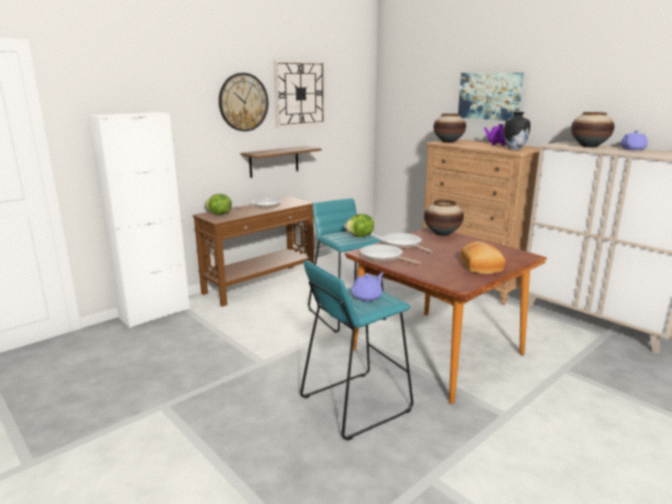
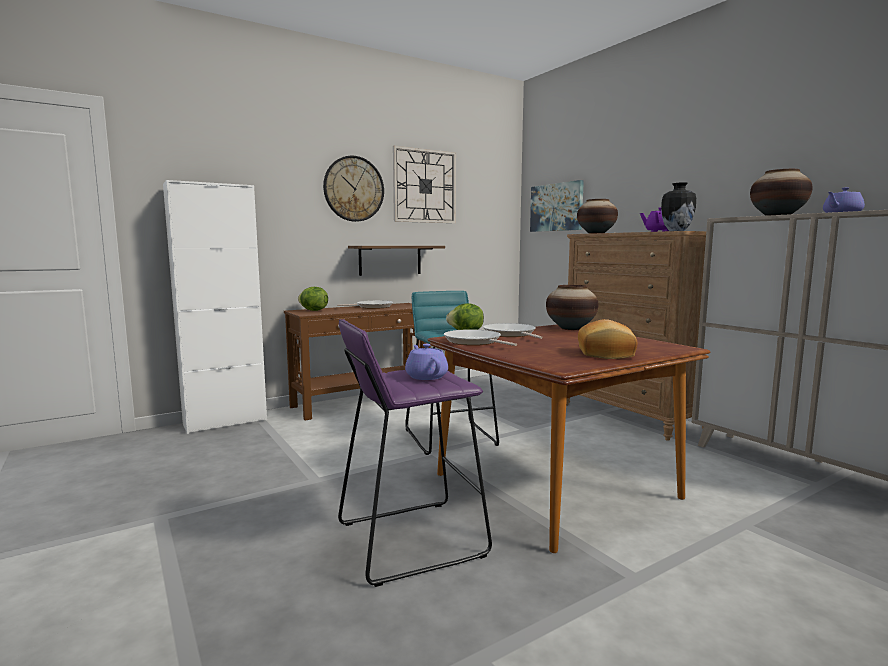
camera: 10 degrees right, 10 degrees down
(354, 404) = (409, 539): turquoise stool -> purple stool
(367, 296) = (426, 376): purple teapot -> purple teapot turned 75 degrees counterclockwise
(489, 96) = (648, 178): picture -> picture (556, 207)

